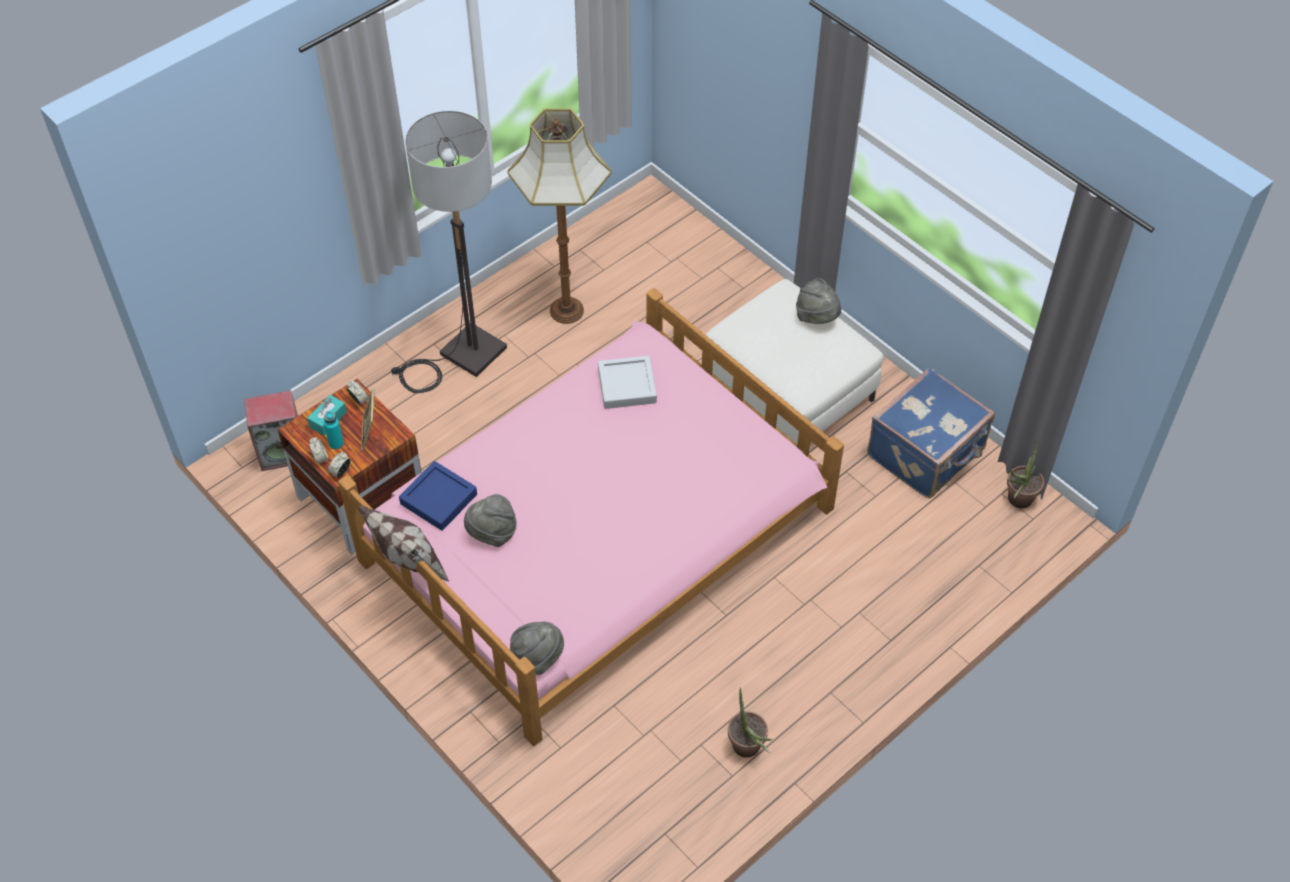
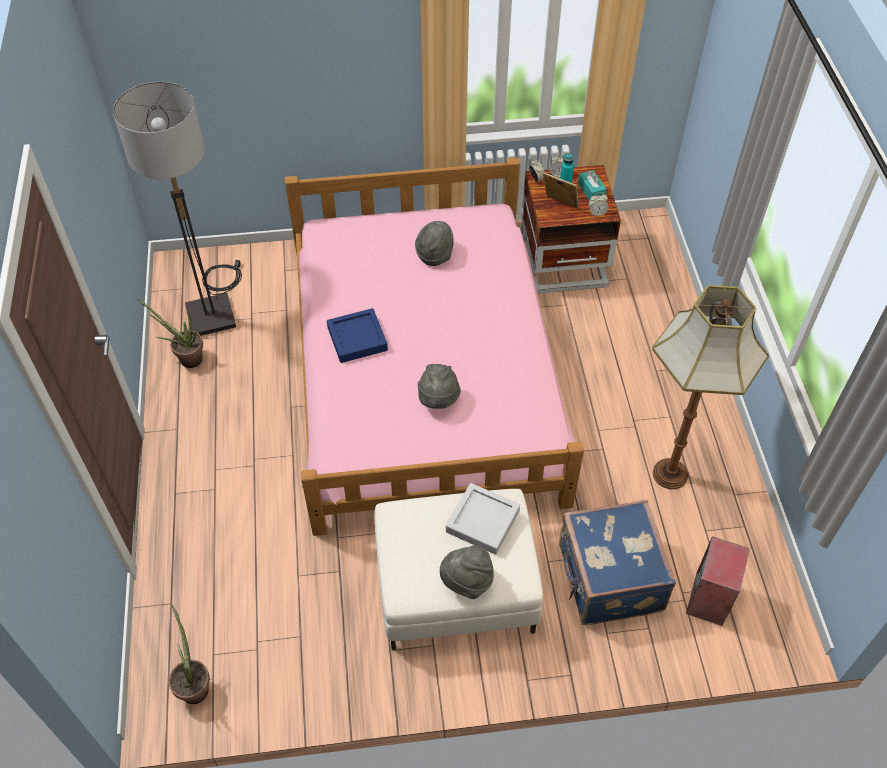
camera: 125 degrees right, 0 degrees up
(283, 452) = (639, 241): speaker -> speaker (709, 599)
(410, 567) = (446, 207): pillow -> none
(438, 499) = (488, 241): blue tray -> blue tray (357, 339)
(457, 359) = (663, 374): floor lamp -> floor lamp (214, 305)
(537, 657) = (320, 234): grey hat -> grey hat (438, 400)
(627, 386) = (505, 398): grey tray -> grey tray (482, 521)
(927, 454) = (301, 649): blue suitcase -> blue suitcase (608, 579)

